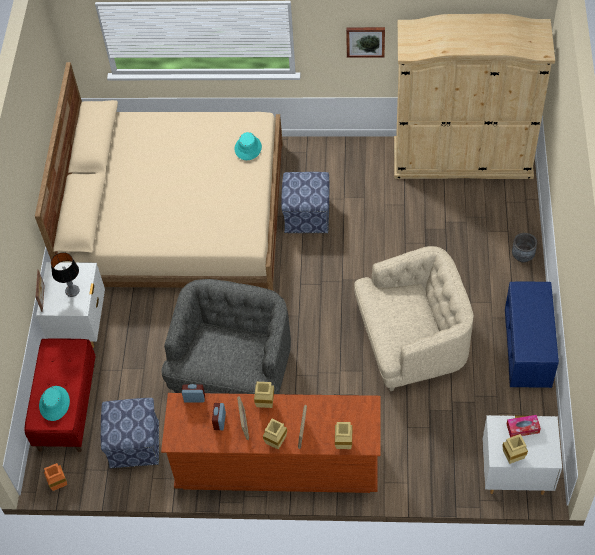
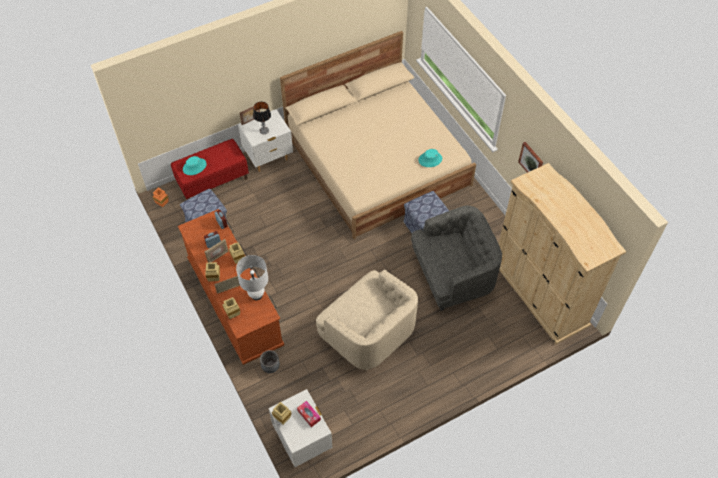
camera: 55 degrees right, 0 degrees up
(232, 369) = (286, 246): grey armchair -> grey armchair (452, 274)
(331, 406) = (256, 295): none -> white table lamp
(522, 256) = (483, 368): grey planter -> grey planter (270, 367)
(528, 348) = (408, 406): blue bench -> none

